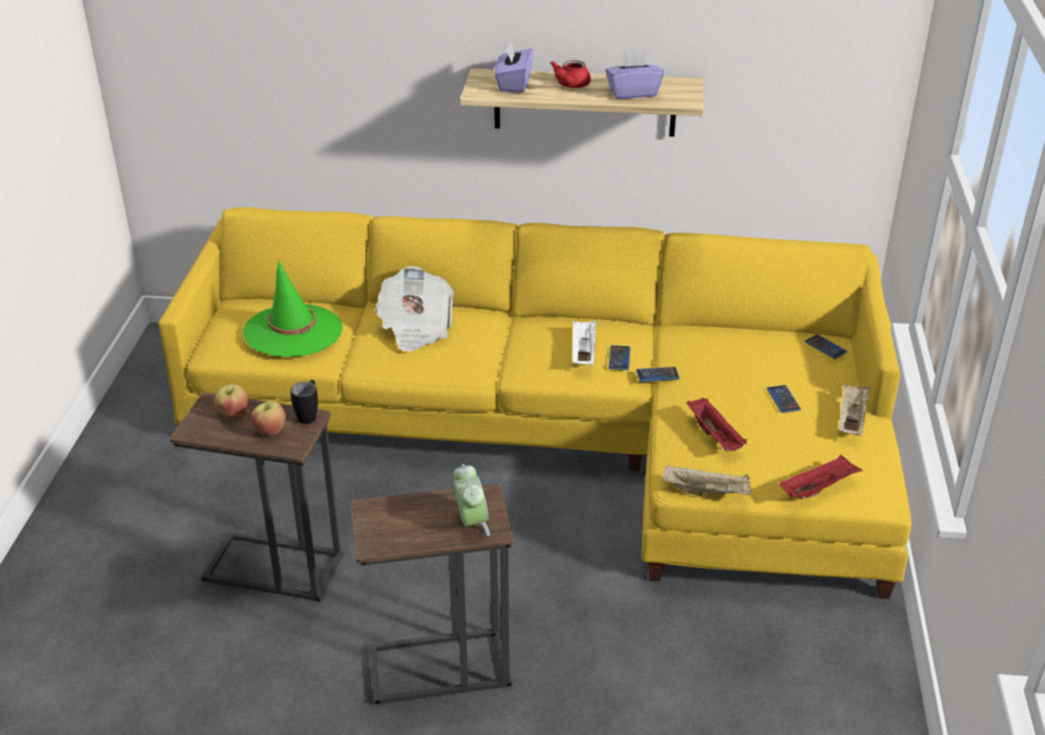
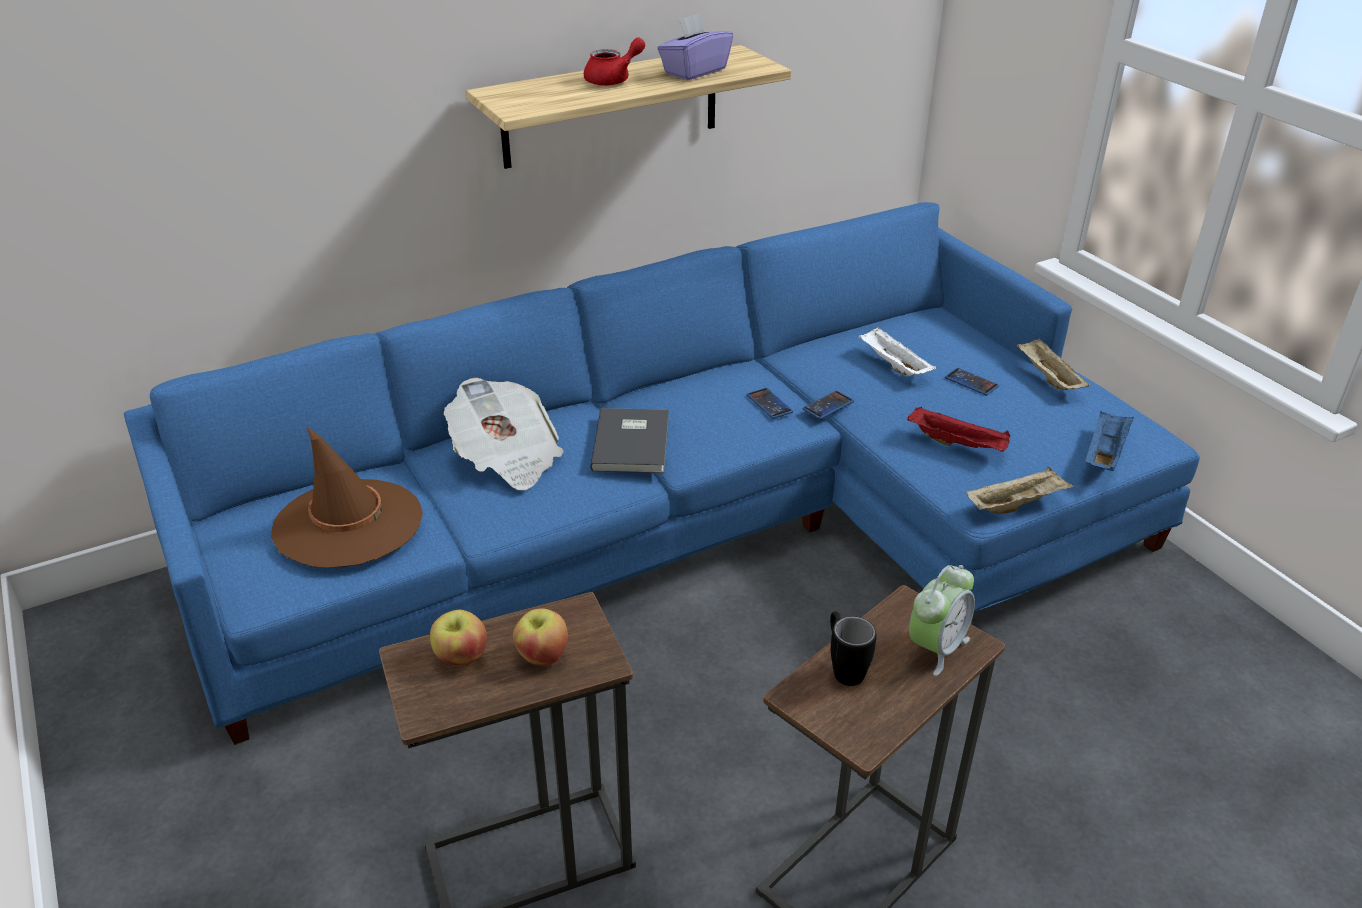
camera: 35 degrees left, 0 degrees up
(293, 331) = (348, 524): green hat -> brown hat
(309, 414) = (570, 609): black mug -> black mug (843, 667)
(471, 522) = (936, 647): alarm clock -> alarm clock turned 90 degrees clockwise
(501, 349) = (634, 443): none -> grey book
(513, 84) = (546, 93): purple tissue box -> none
(568, 429) = (703, 517): yellow sofa -> blue sofa
(570, 85) = (613, 80): red teapot -> red teapot turned 120 degrees counterclockwise
(583, 352) = (726, 412): white tray -> white tray (892, 365)
(818, 488) = (1104, 454): red tray -> blue tray
(825, 347) = (940, 320): phone -> none

